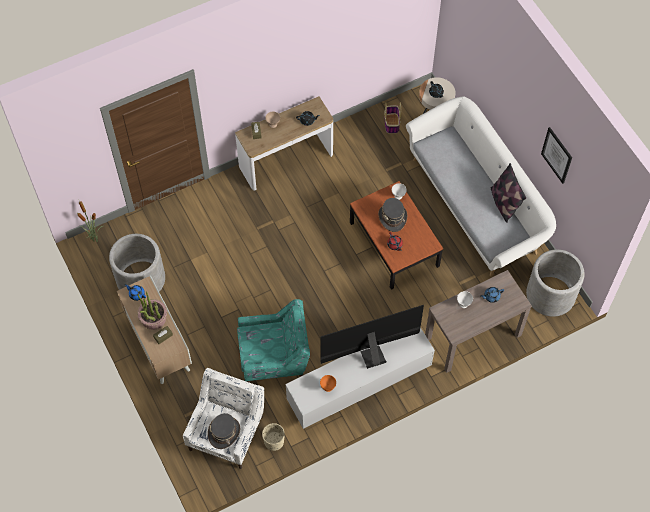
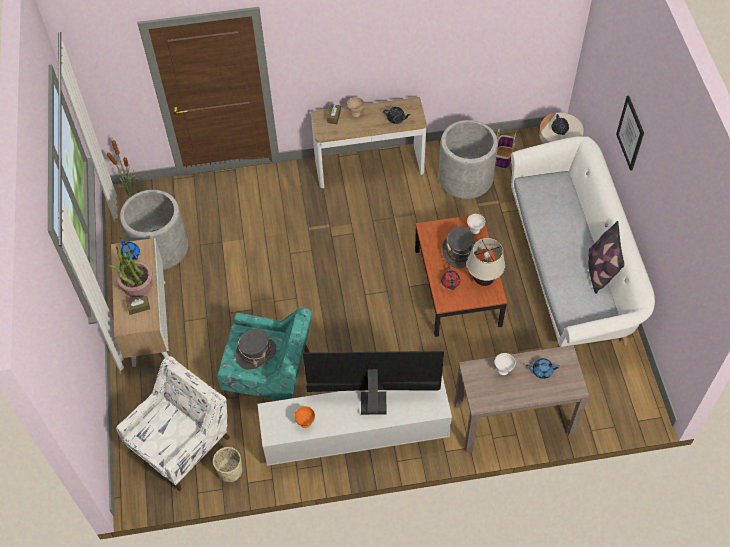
camera: 20 degrees right, 5 degrees down
(224, 433) = (166, 440): grey hat -> grey hat (256, 353)
(419, 236) = (483, 280): none -> beige table lamp
(550, 295) = (627, 397): grey planter -> grey planter (465, 178)
(557, 155) = (671, 214): picture -> picture (630, 133)

